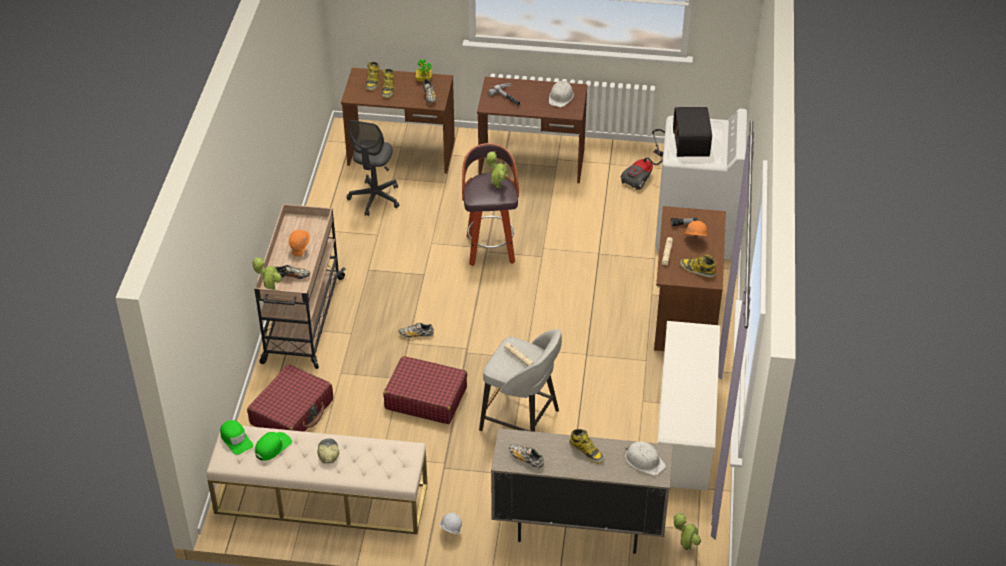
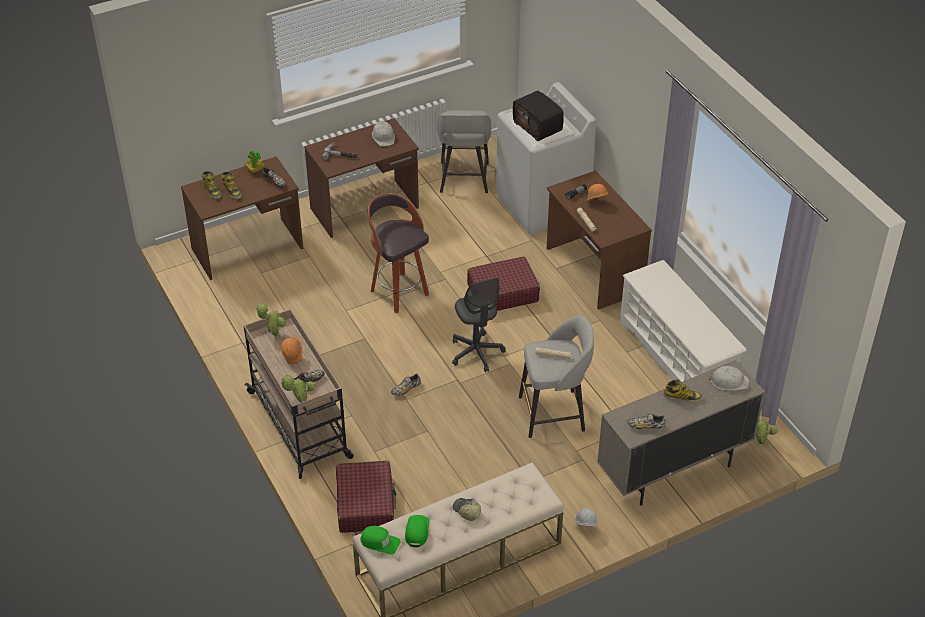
camera: 35 degrees left, 0 degrees up
(375, 198) = (262, 296): grey office chair -> grey office chair (476, 352)
(425, 398) = (463, 435): red suitcase -> red suitcase (502, 293)
(497, 185) = (402, 229): potted plant -> potted plant (274, 334)
(646, 175) = (464, 179): vacuum cleaner -> grey stool
(697, 270) = (619, 223): boot -> none

